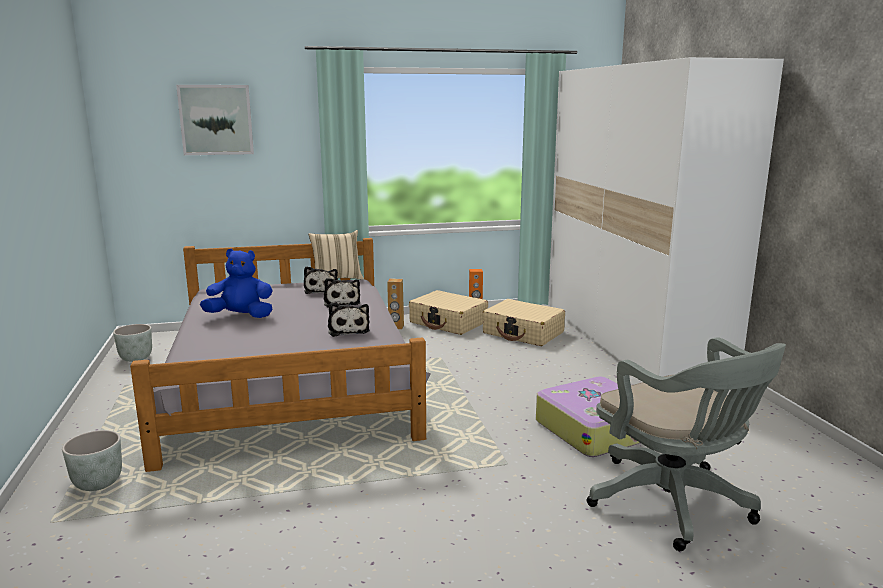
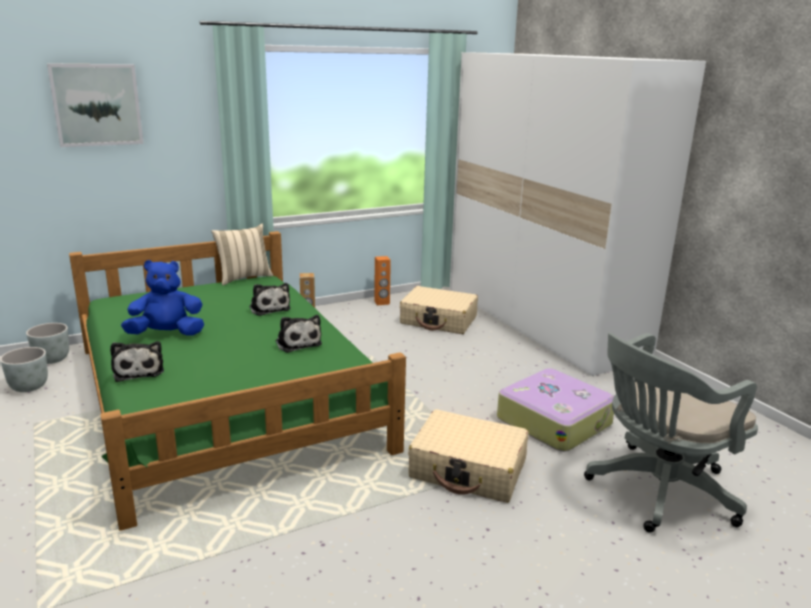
camera: 15 degrees left, 5 degrees up
(98, 483) = (69, 552): grey planter -> grey planter (52, 359)
(290, 378) = (225, 396): grey bed -> green bed
(321, 290) = (237, 293): plush toy -> plush toy (139, 371)
(448, 322) = (359, 314): beige suitcase -> beige suitcase (468, 469)
(674, 505) = (656, 492): grey office chair -> grey office chair turned 105 degrees clockwise

